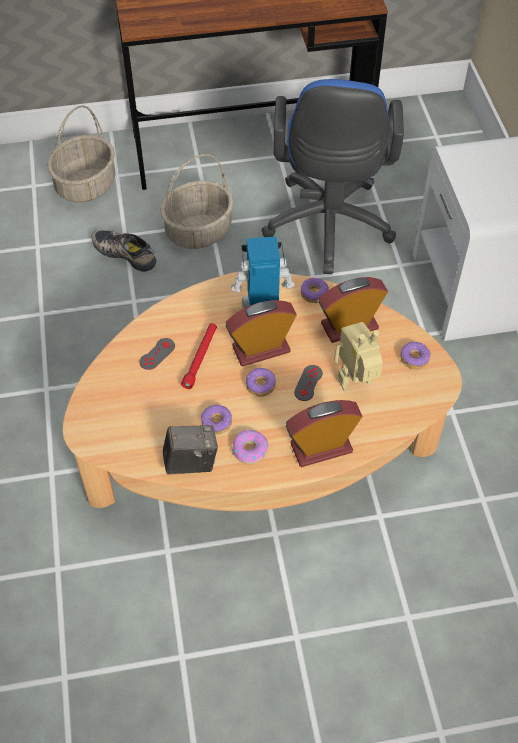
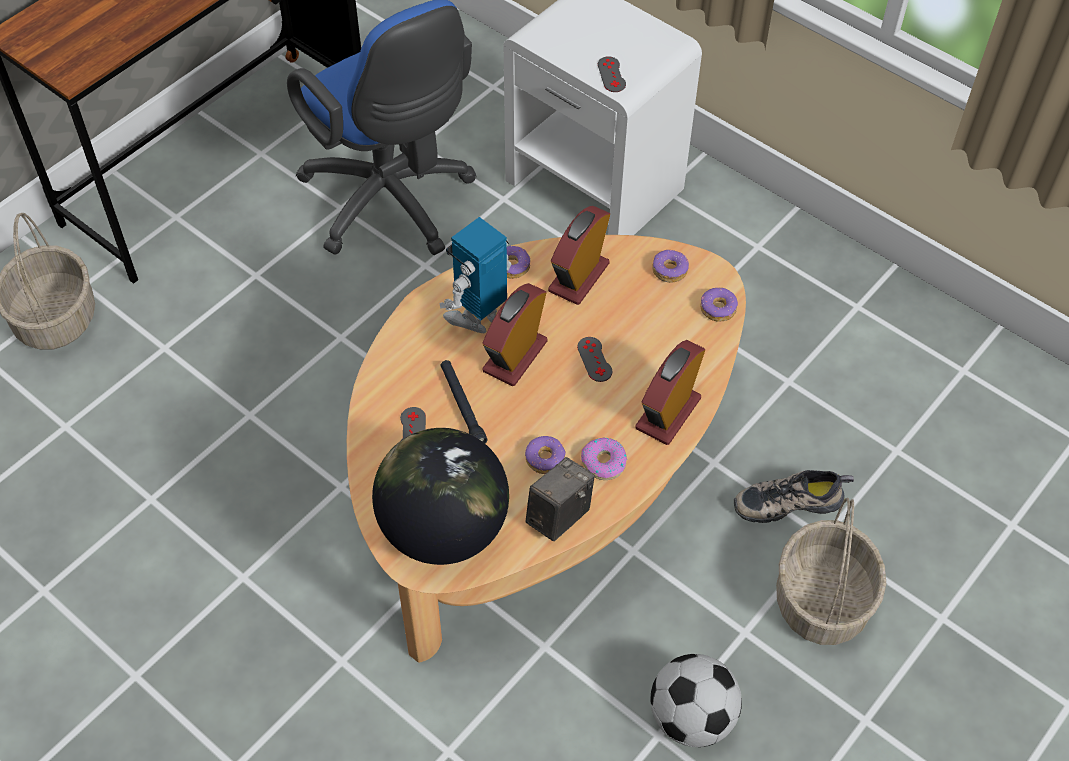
camera: 40 degrees left, 0 degrees up
(118, 422) = (444, 529): none -> globe
(126, 253) = (186, 366): shoe -> shoe (788, 500)
(198, 231) = (249, 292): basket -> basket (823, 601)
(200, 358) = (462, 406): red flashlight -> black flashlight
(212, 663) = (692, 718): none -> football
(260, 385) = (551, 393): donut -> donut (718, 309)
(356, 384) = (641, 330): toy robot -> none
(481, 205) = (611, 74): none -> grey game controller

